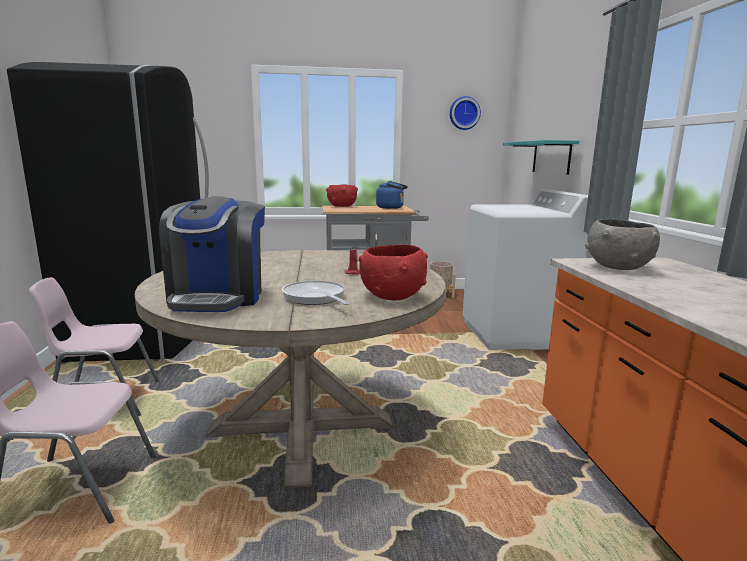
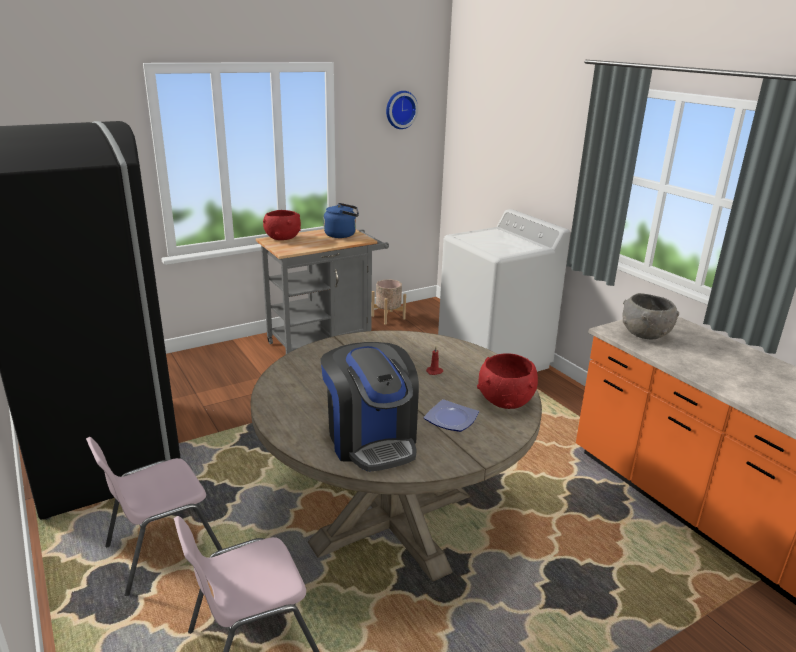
camera: 25 degrees left, 10 degrees up
(315, 298) = (451, 420): frying pan -> plate
(551, 157) = (512, 175): turquoise shelf -> none

